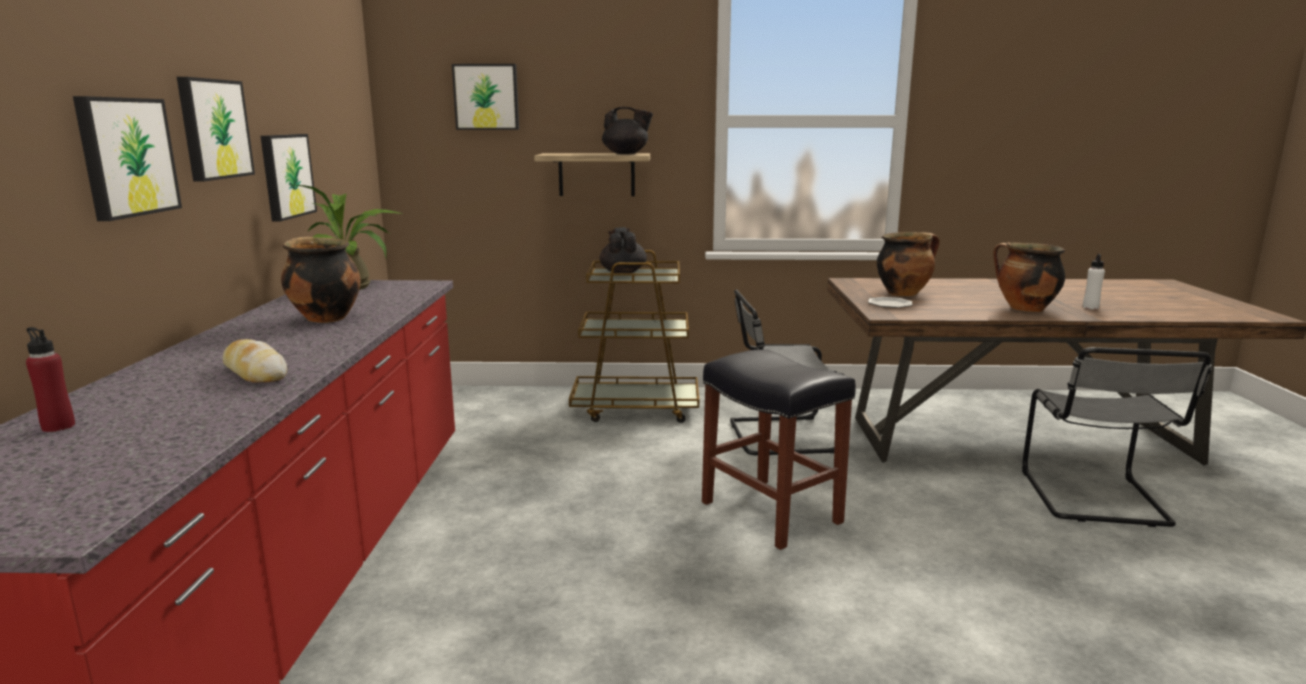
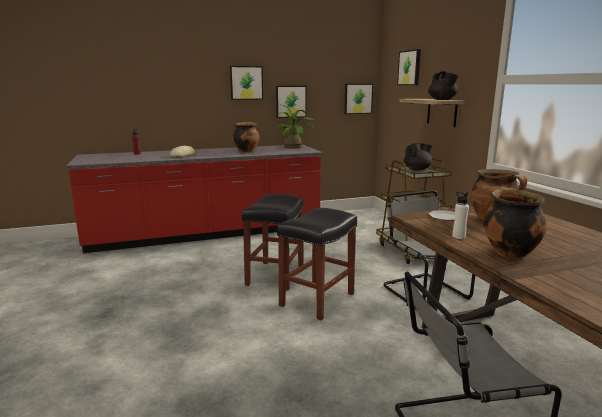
camera: 70 degrees right, 0 degrees up
(126, 157) = (200, 90): picture -> picture (358, 98)
(647, 533) = (275, 275): none -> black stool
(1090, 307) = (572, 278): white bottle -> white bottle (458, 236)

